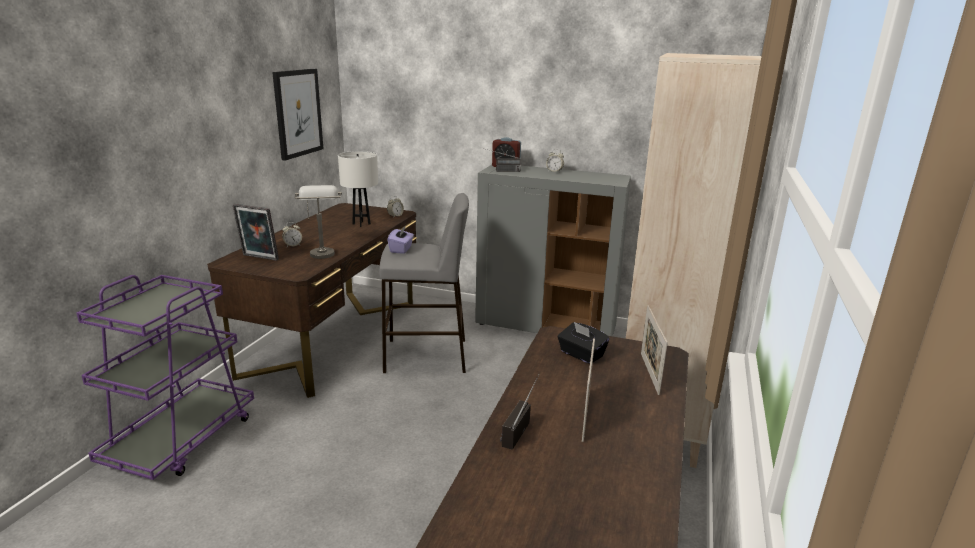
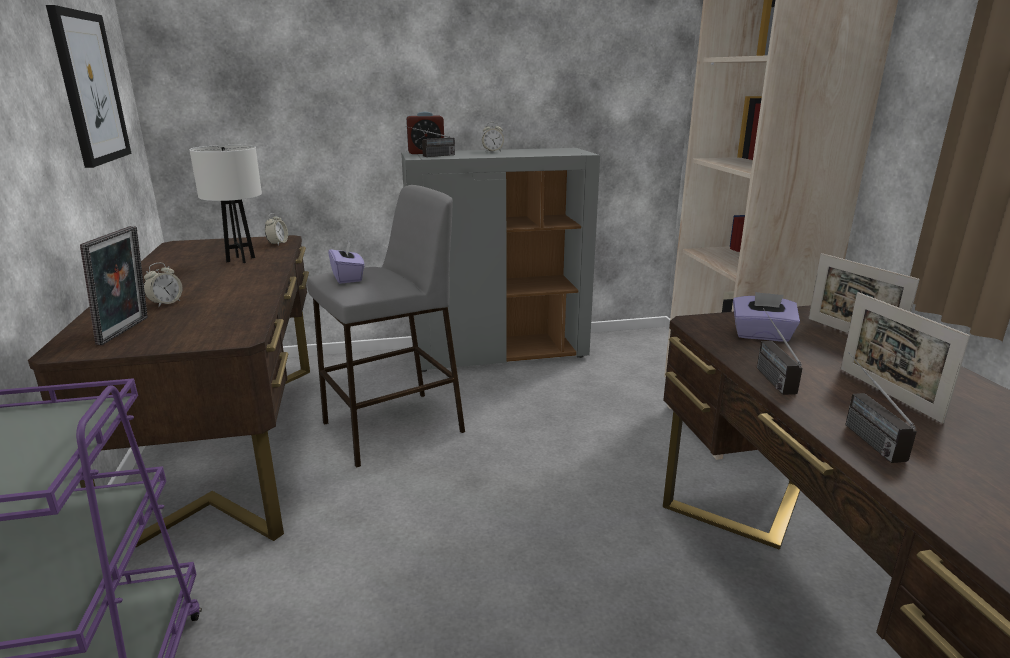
camera: 30 degrees left, 0 degrees up
(259, 258) = (127, 330): picture frame -> picture frame turned 75 degrees counterclockwise
(322, 251) = (230, 301): grey table lamp -> none
(533, 378) = (767, 373): none -> radio
(581, 354) = (761, 335): black tissue box -> purple tissue box

